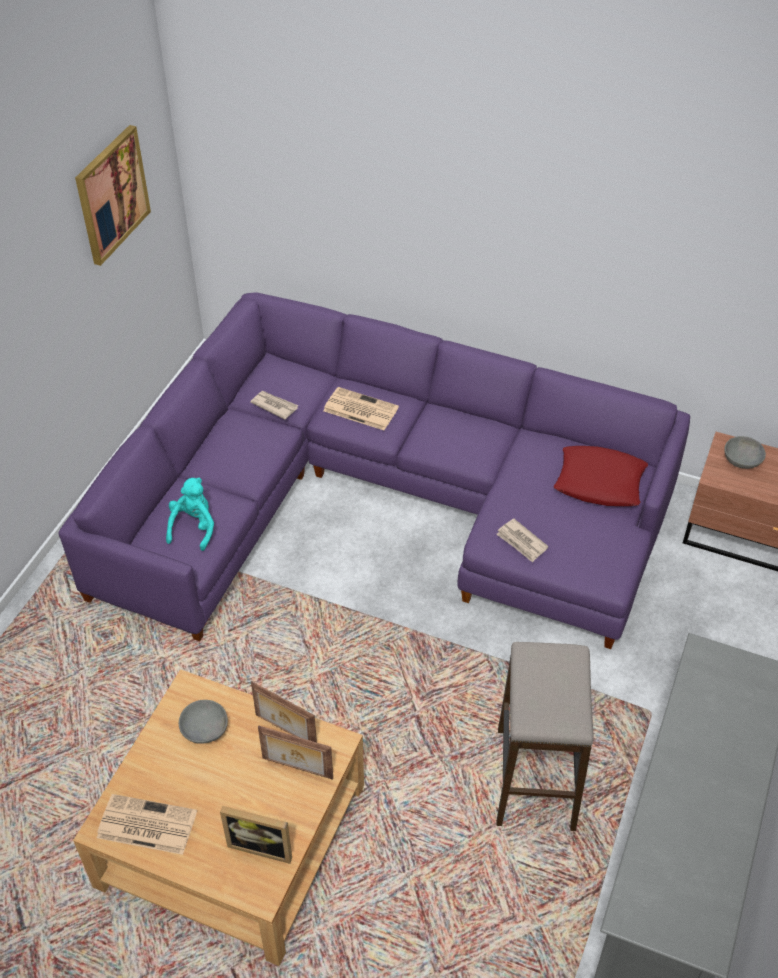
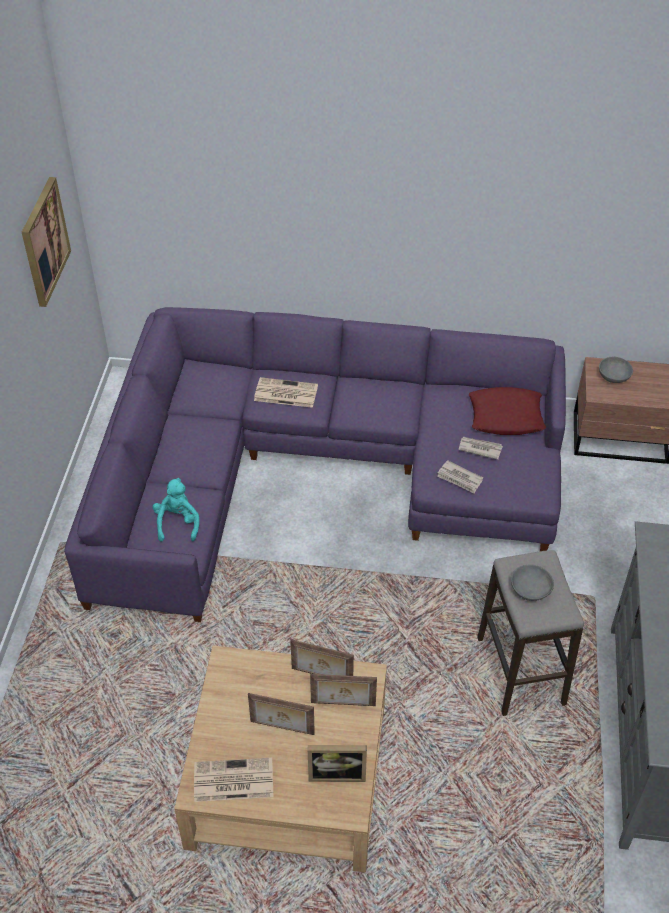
camera: 15 degrees left, 0 degrees up
(204, 730) = (252, 691): grey bowl -> grey bowl (530, 590)
(220, 780) = (282, 728): none -> picture frame
(274, 405) = (209, 404): newspaper -> newspaper (480, 448)

